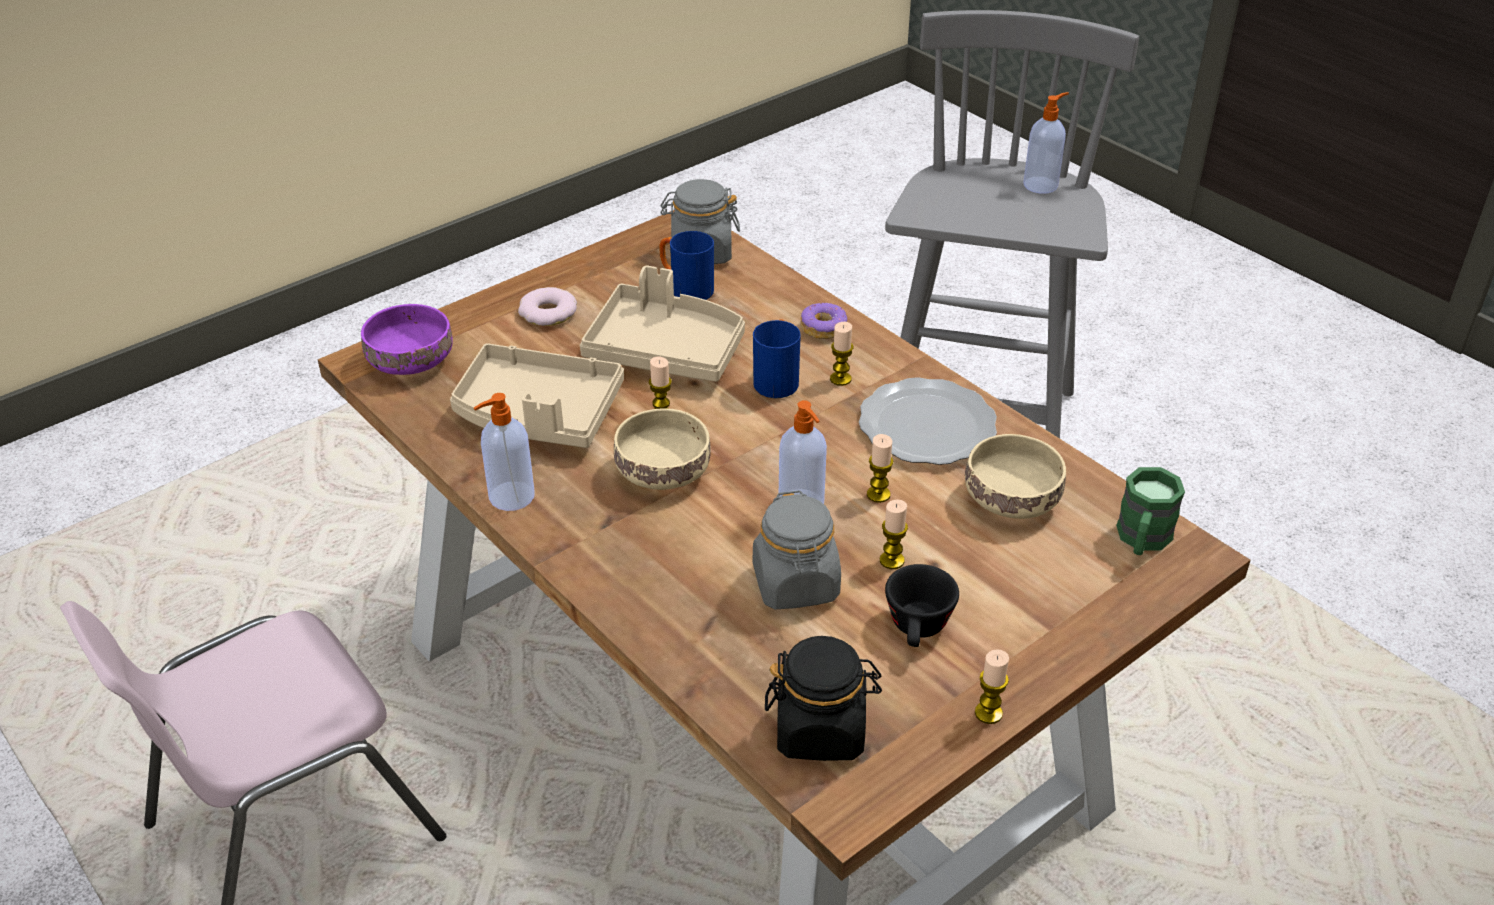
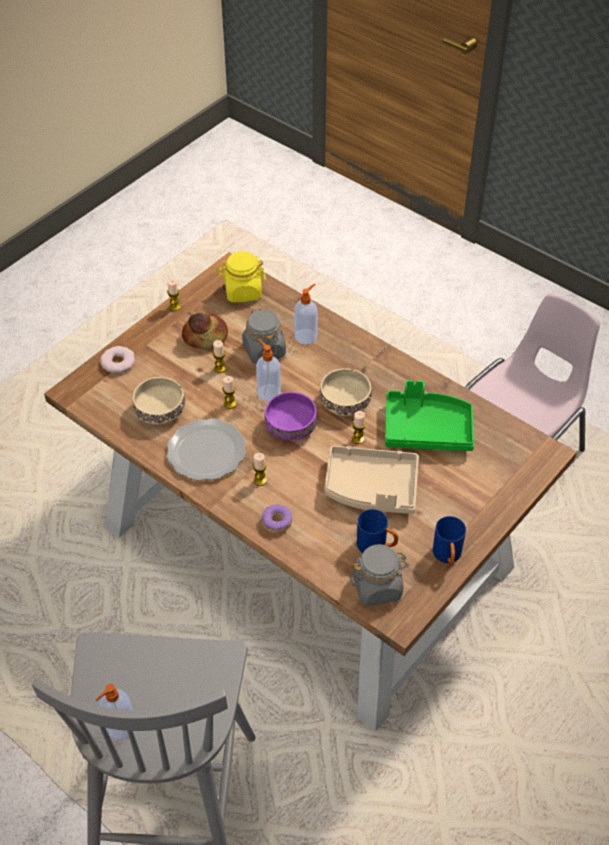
camera: 170 degrees right, 10 degrees up
(411, 359) = (521, 458): purple bowl -> purple bowl (291, 427)
(510, 497) = (417, 376): soap dispenser -> soap dispenser (306, 336)
(538, 414) = (427, 429): beige tray -> green tray
(548, 313) = (458, 509): donut -> donut (118, 362)
(777, 379) = (298, 474): blue mug -> blue mug (447, 557)
(821, 730) = (243, 291): black jar -> yellow jar
(918, 630) = (205, 337): black cup -> bread
(1142, 540) = (96, 395): green mug -> none

